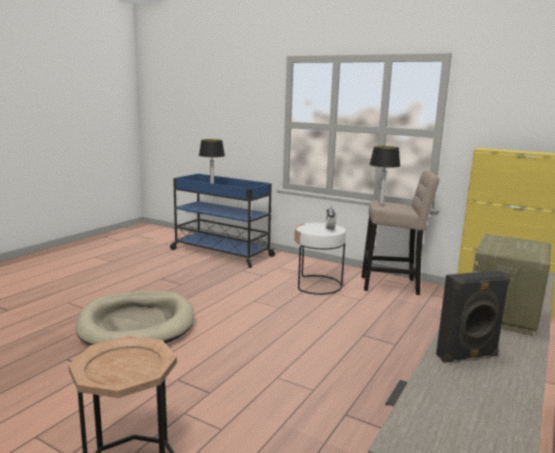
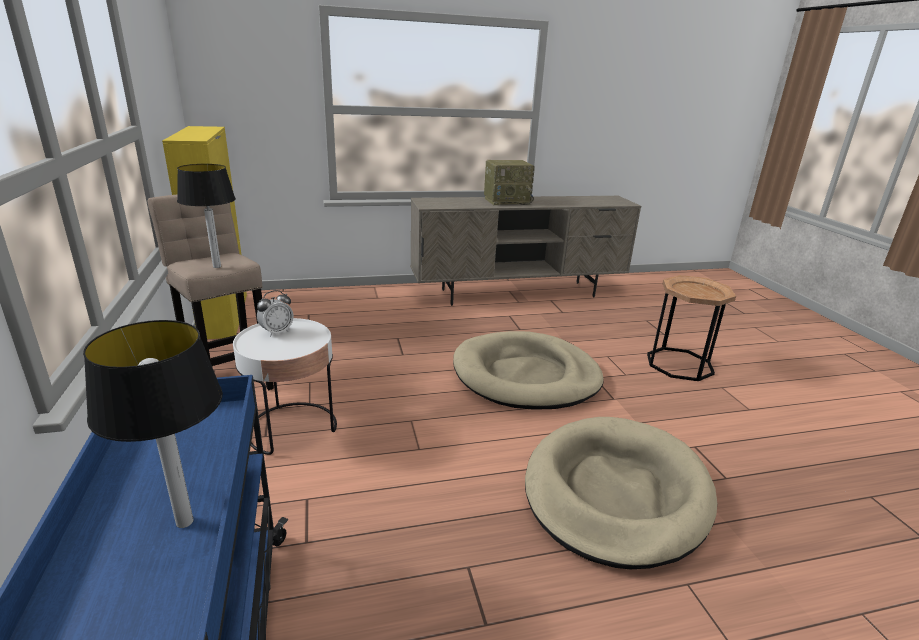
camera: 135 degrees left, 10 degrees up
(263, 364) = (526, 376): none -> beige dog bed
(468, 356) = (562, 202): black speaker -> none

